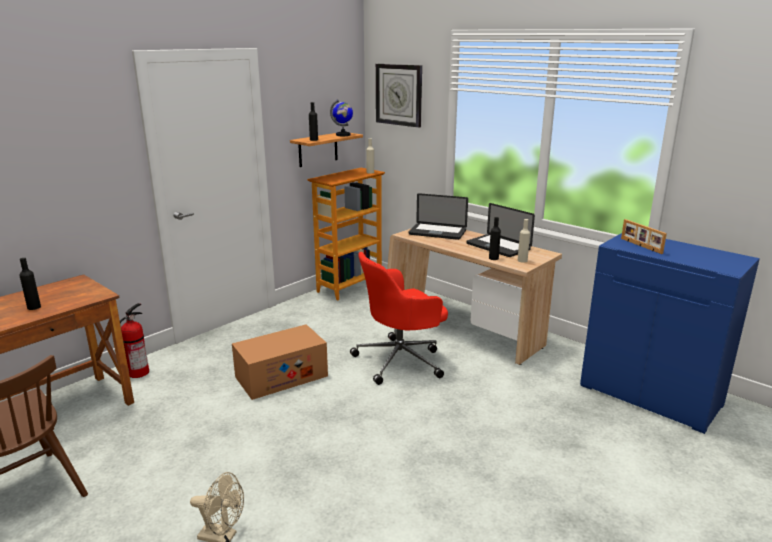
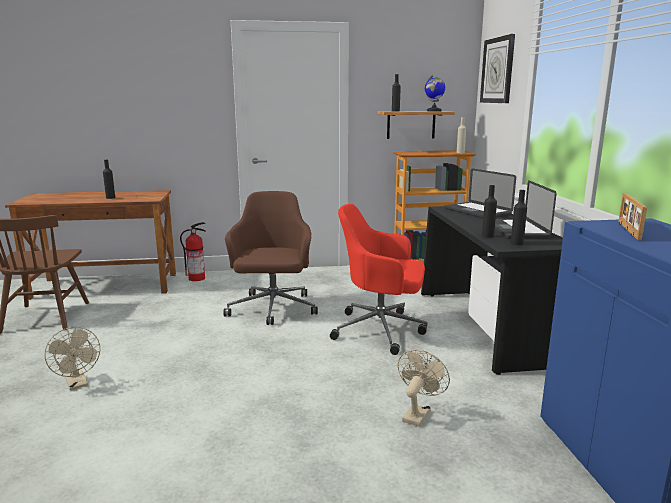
camera: 40 degrees right, 5 degrees down
(281, 376) = (272, 309): cardboard box -> brown office chair
(463, 330) = (482, 327): beige desk -> black desk
(517, 416) = (418, 413): none -> beige fan
(522, 260) = (517, 243): beige bottle -> black bottle

